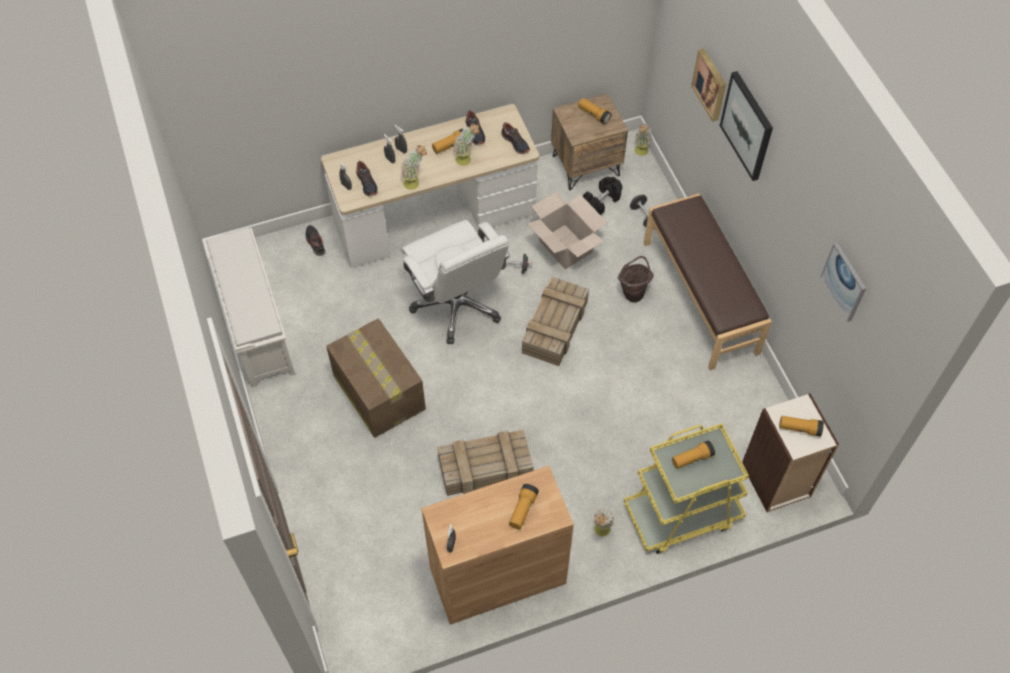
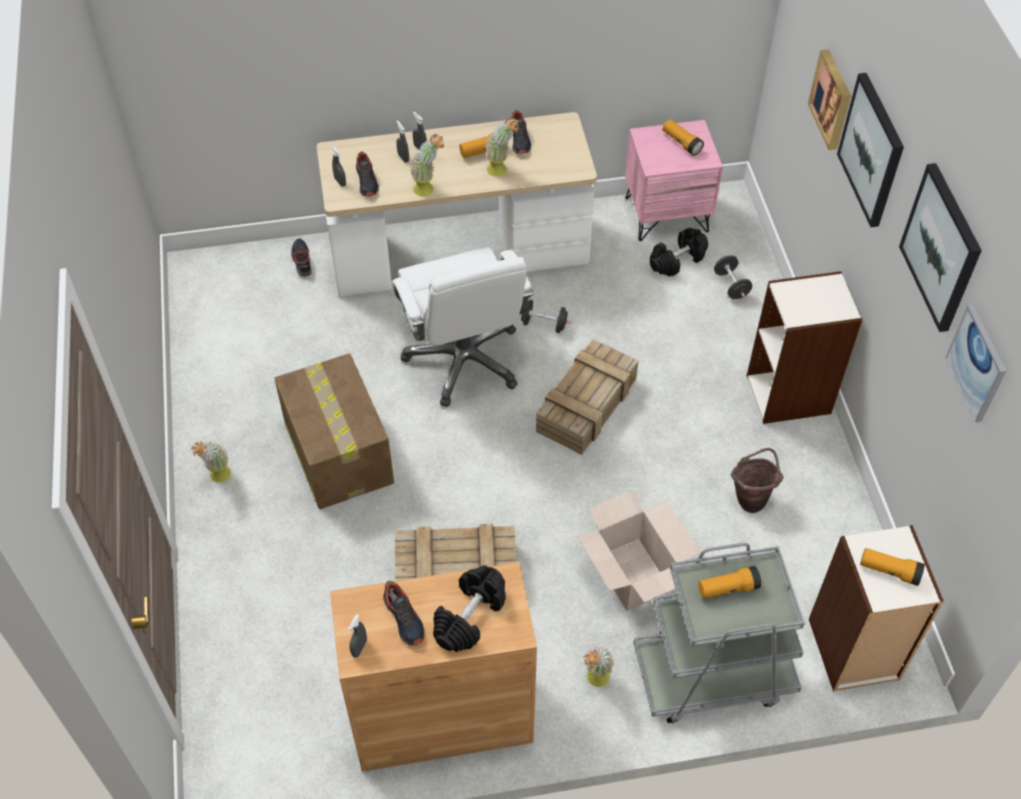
camera: 10 degrees right, 5 degrees down
(256, 328) = (202, 352): white shoe rack -> none
(515, 143) = (569, 158): shoe -> shoe (404, 618)
(522, 510) = (469, 616): flashlight -> black dumbbell
(564, 247) = (619, 308): cardboard box -> cardboard box (632, 574)
(585, 165) = (666, 214): brown nightstand -> pink nightstand
(633, 292) = (699, 376): brown bucket -> brown bucket (752, 498)
(641, 153) = (741, 209): potted plant -> potted plant (218, 478)
(681, 514) = (712, 674): yellow cart -> grey cart
(701, 297) = (789, 394): brown bench -> bookcase
(809, 201) = (942, 247): none -> picture

